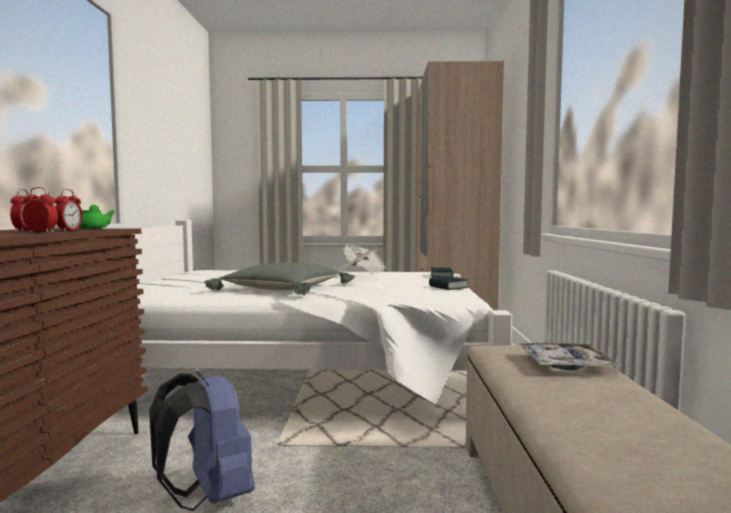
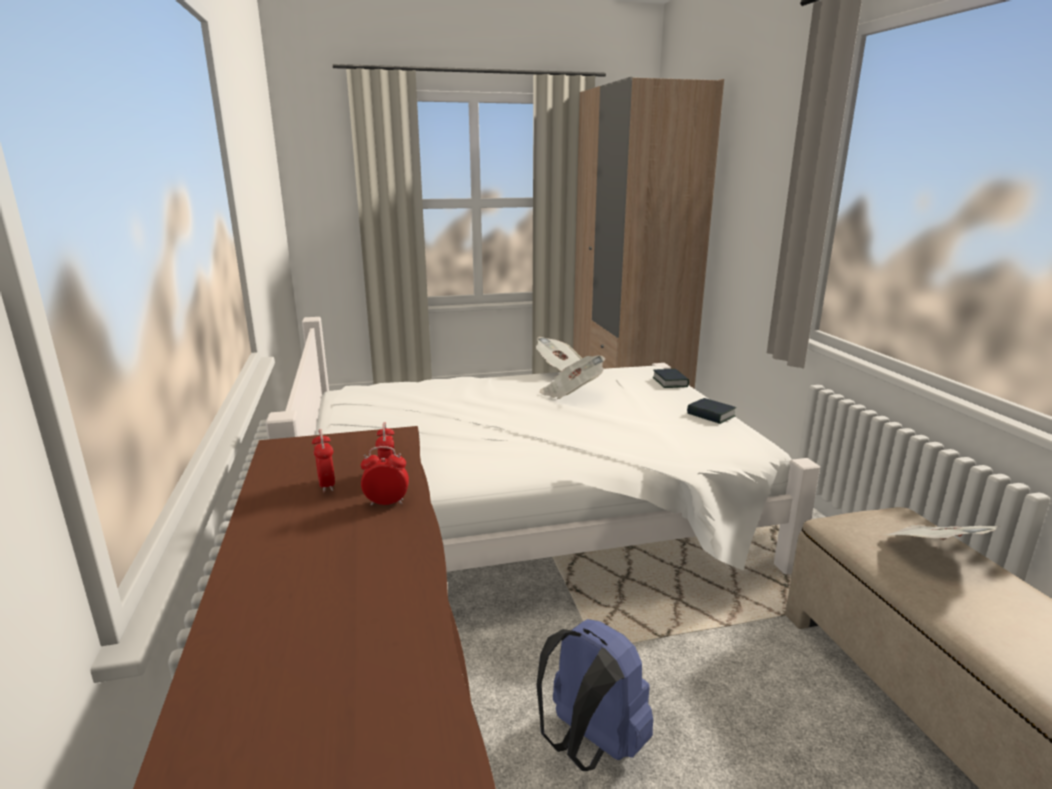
camera: 15 degrees left, 15 degrees up
(93, 228) = (363, 439): green teapot -> none
(283, 288) = (525, 437): grey pillow -> none
(565, 365) = (933, 552): tray -> newspaper

